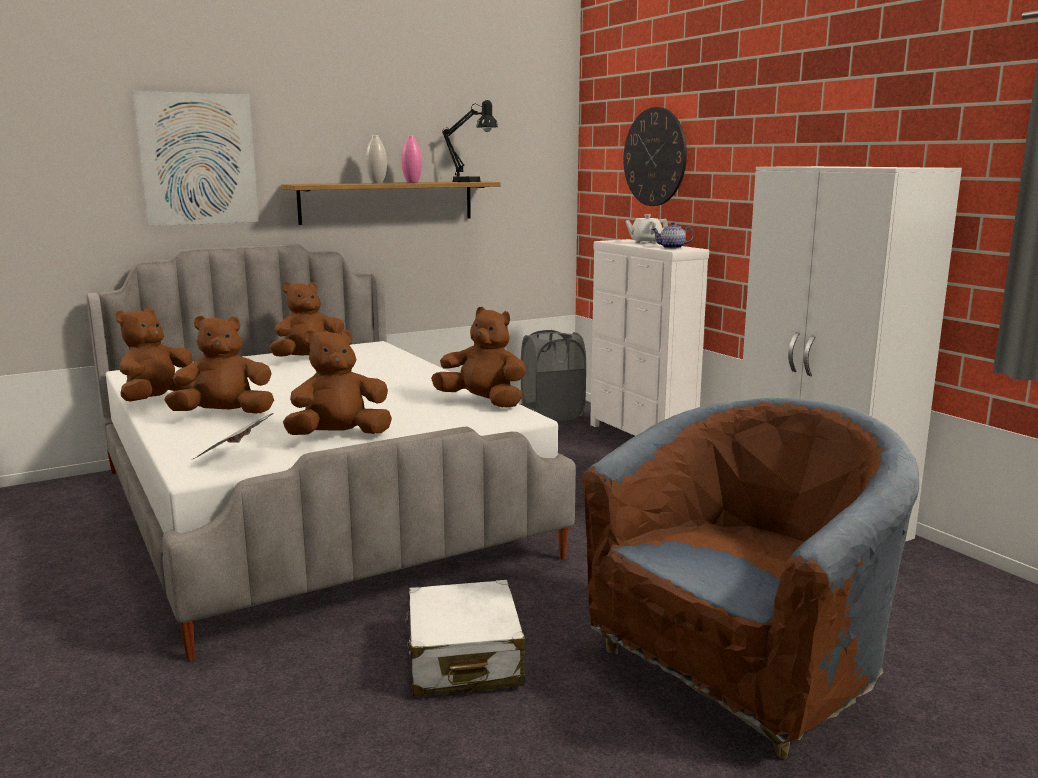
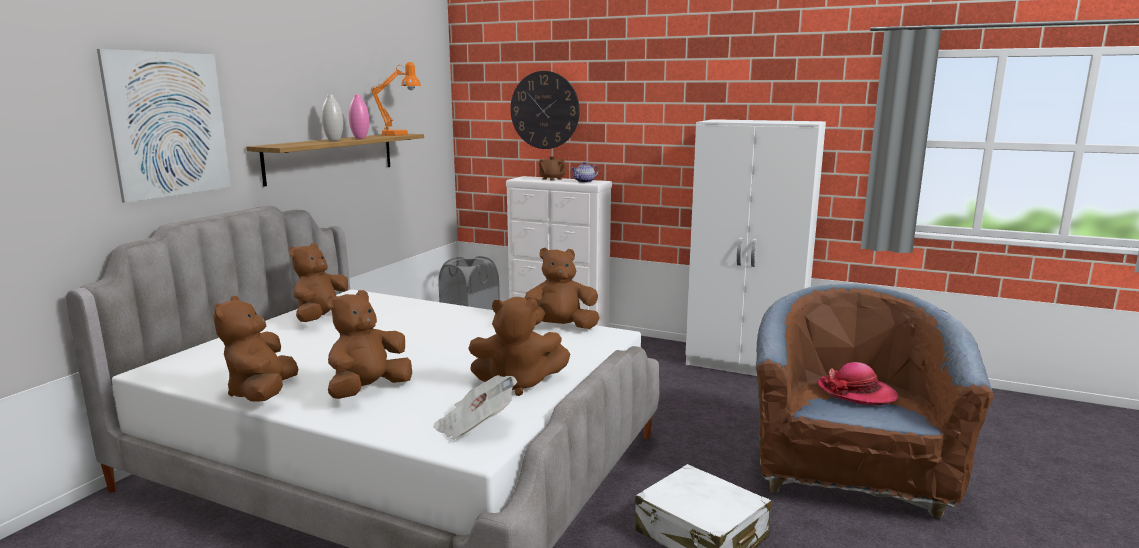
camera: 35 degrees left, 0 degrees up
(339, 436) = (518, 383): brown plush toy -> brown plush toy turned 120 degrees counterclockwise
(472, 181) = (400, 134): black table lamp -> orange table lamp
(646, 243) = (551, 179): white teapot -> brown teapot
(750, 551) = (856, 392): none -> hat

